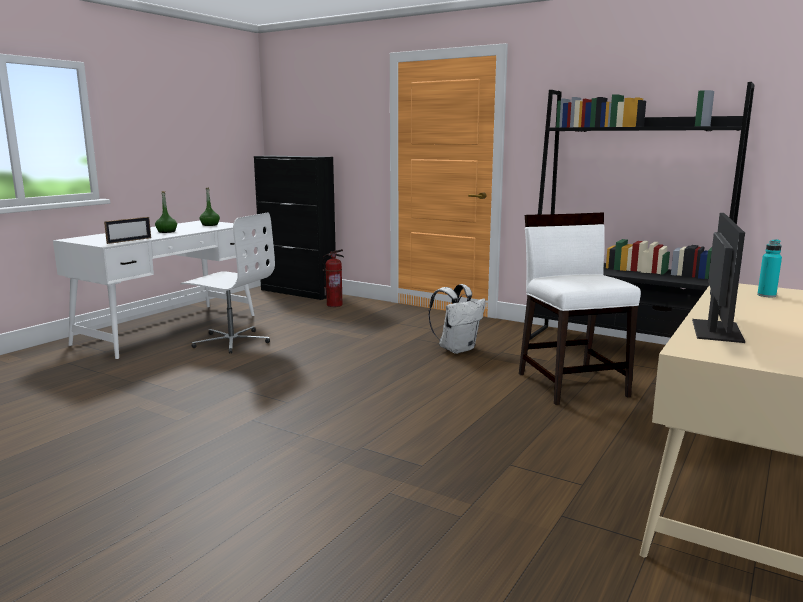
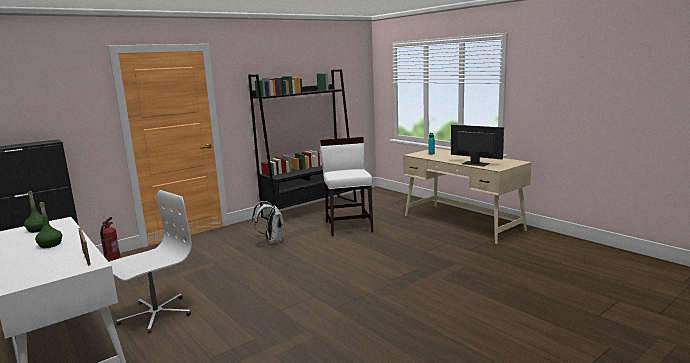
camera: 70 degrees left, 0 degrees up
(572, 384) = (349, 226): white chair -> white chair turned 75 degrees clockwise

